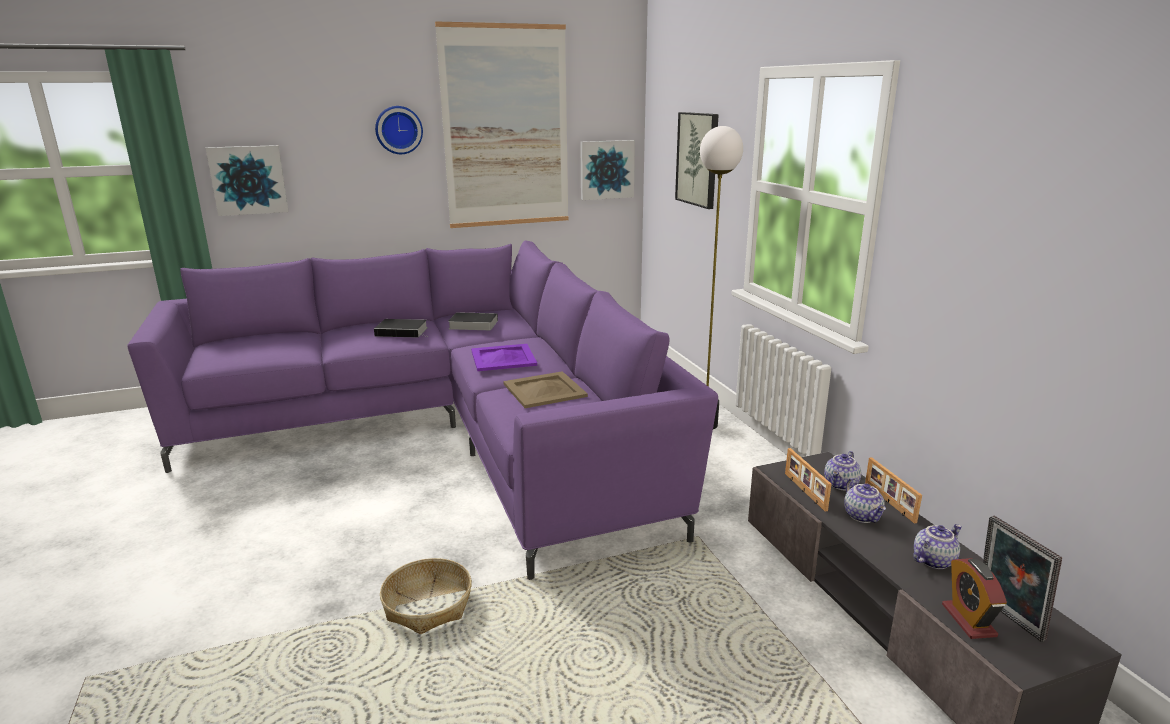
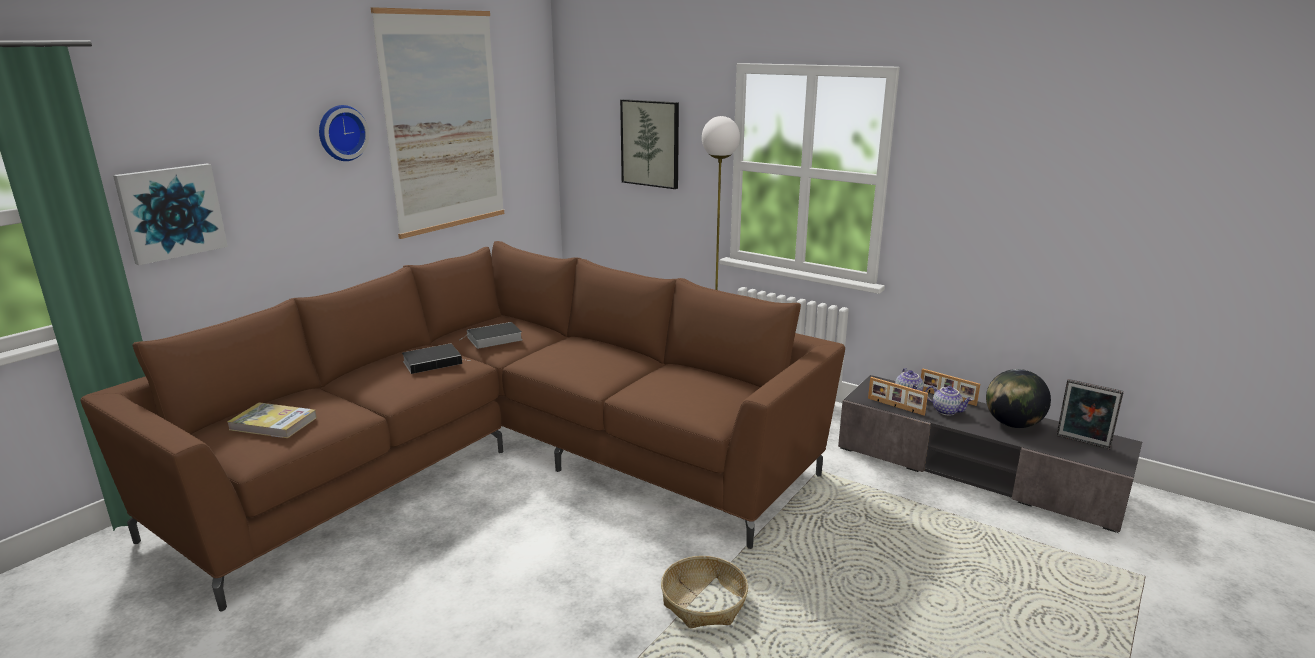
camera: 35 degrees left, 0 degrees up
(245, 347) = (273, 423): none -> book
(447, 434) = (504, 460): purple sofa -> brown sofa
(503, 358) = (584, 363): purple tray -> none
(544, 390) = (672, 380): beige tray -> none
(606, 169) = (530, 157): picture -> none
(933, 560) = (1013, 424): teapot -> globe
(968, 620) = (1070, 451): alarm clock -> none

